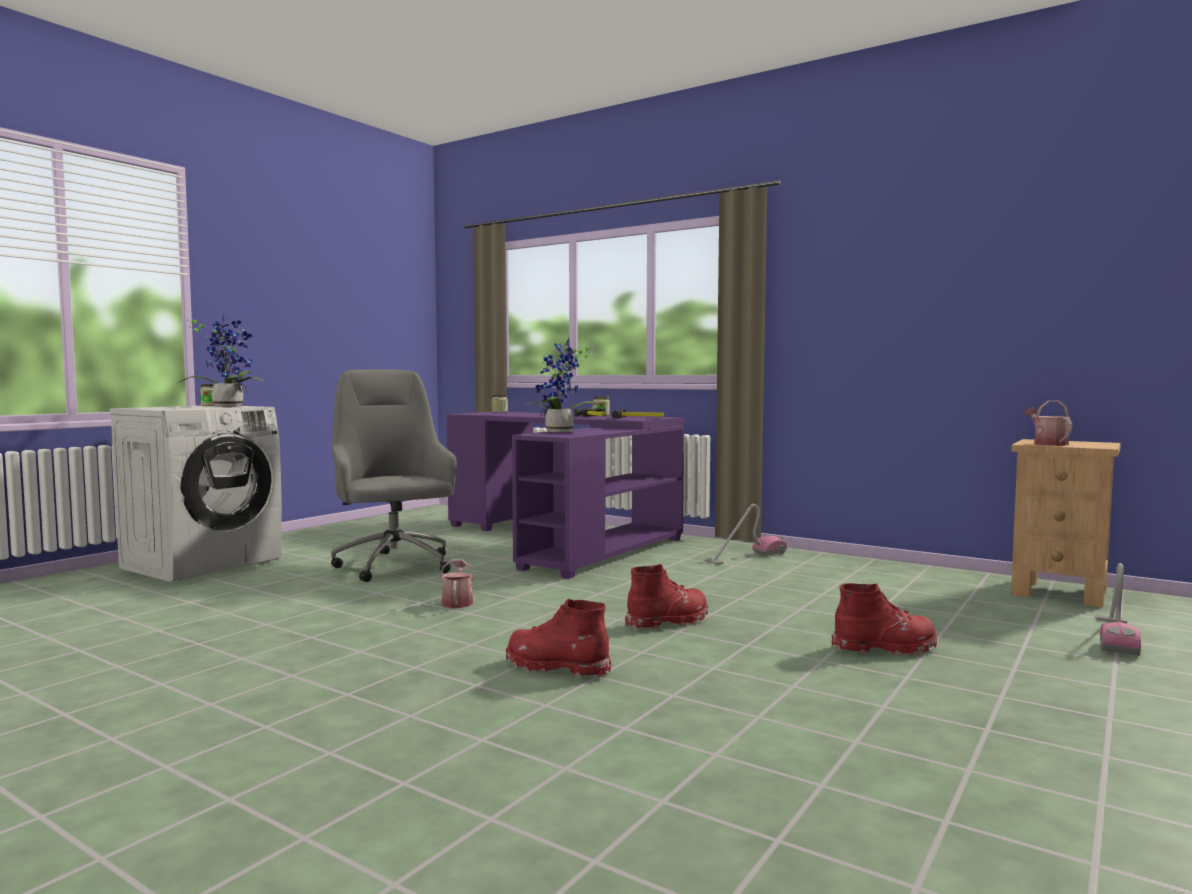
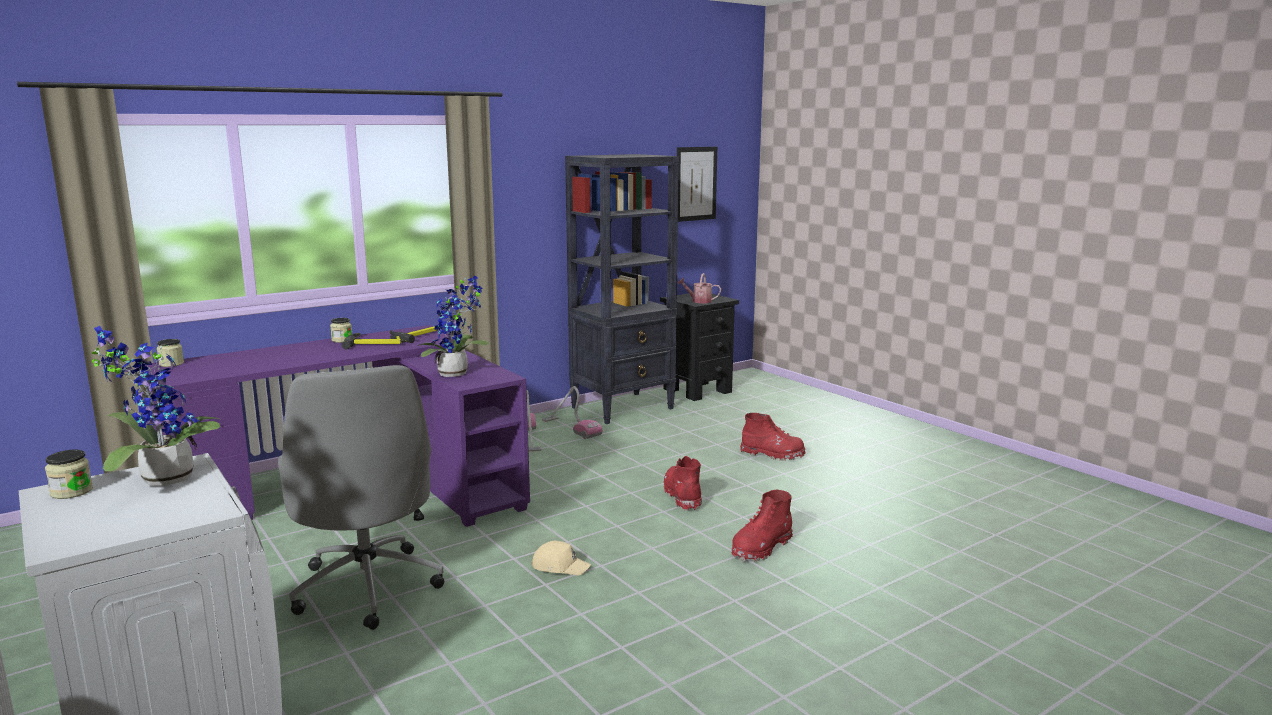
camera: 70 degrees left, 10 degrees up
(394, 565) = (368, 588): grey office chair -> grey office chair turned 105 degrees counterclockwise
(457, 602) = (560, 566): watering can -> beige cap
(885, 649) = (772, 454): red boot -> red boot turned 90 degrees clockwise
(906, 573) = (623, 408): none -> black bookcase
(1060, 592) = (698, 390): beige nightstand -> black nightstand
(1115, 636) = (778, 405): vacuum cleaner -> vacuum cleaner (571, 428)
(1116, 270) = (696, 183): none -> picture

